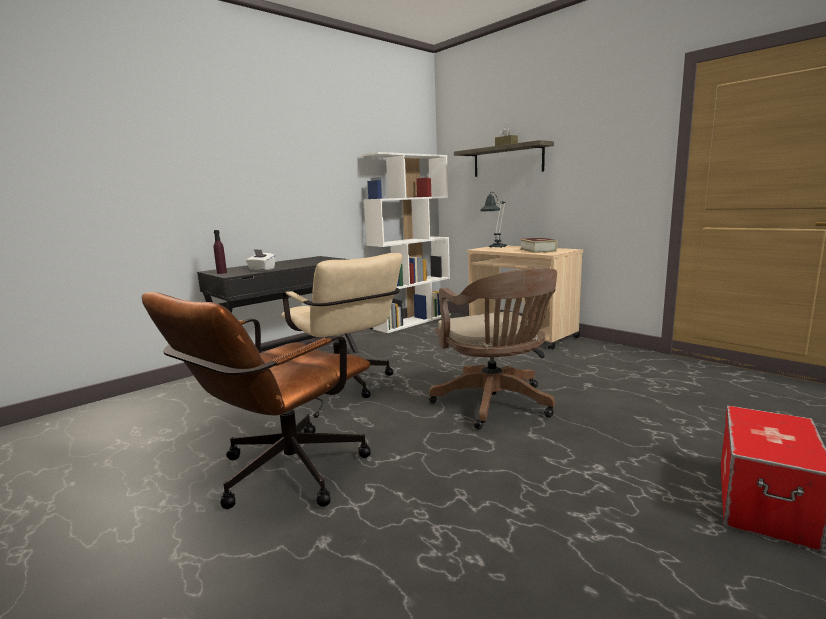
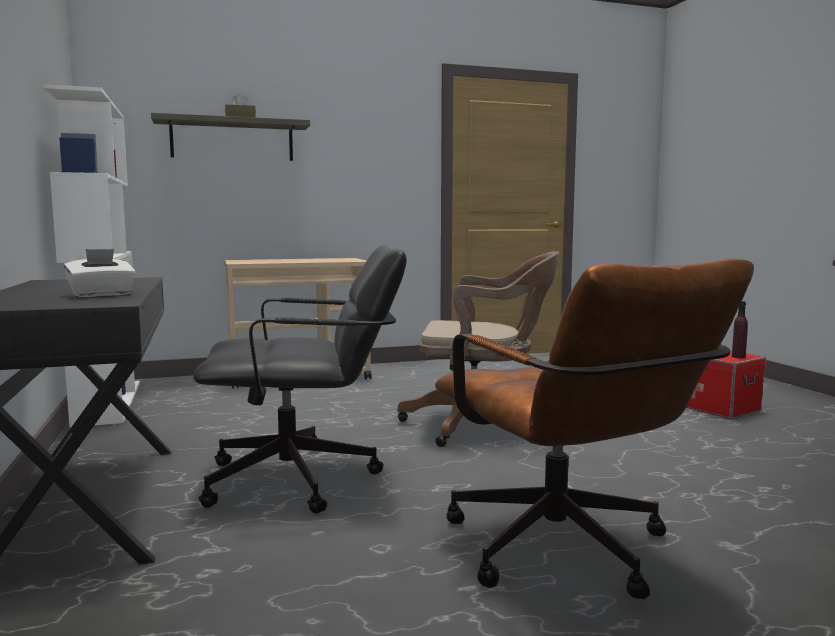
camera: 65 degrees left, 5 degrees down
(221, 273) = (49, 305): purple bottle -> purple bottle (738, 357)
(345, 386) = (307, 479): beige office chair -> black office chair
(496, 247) = (249, 261): table lamp -> none
(537, 250) = (322, 260): book -> none

